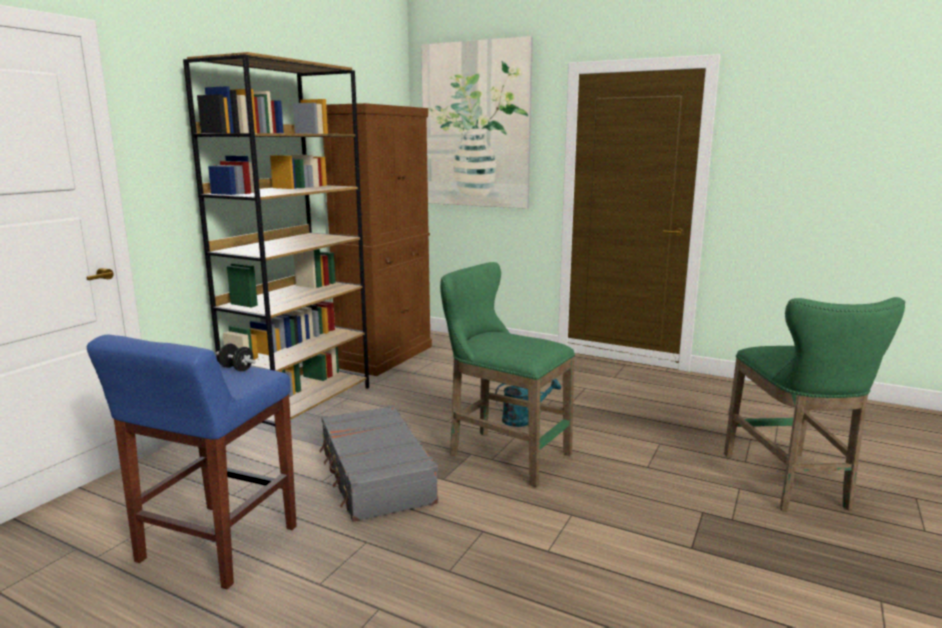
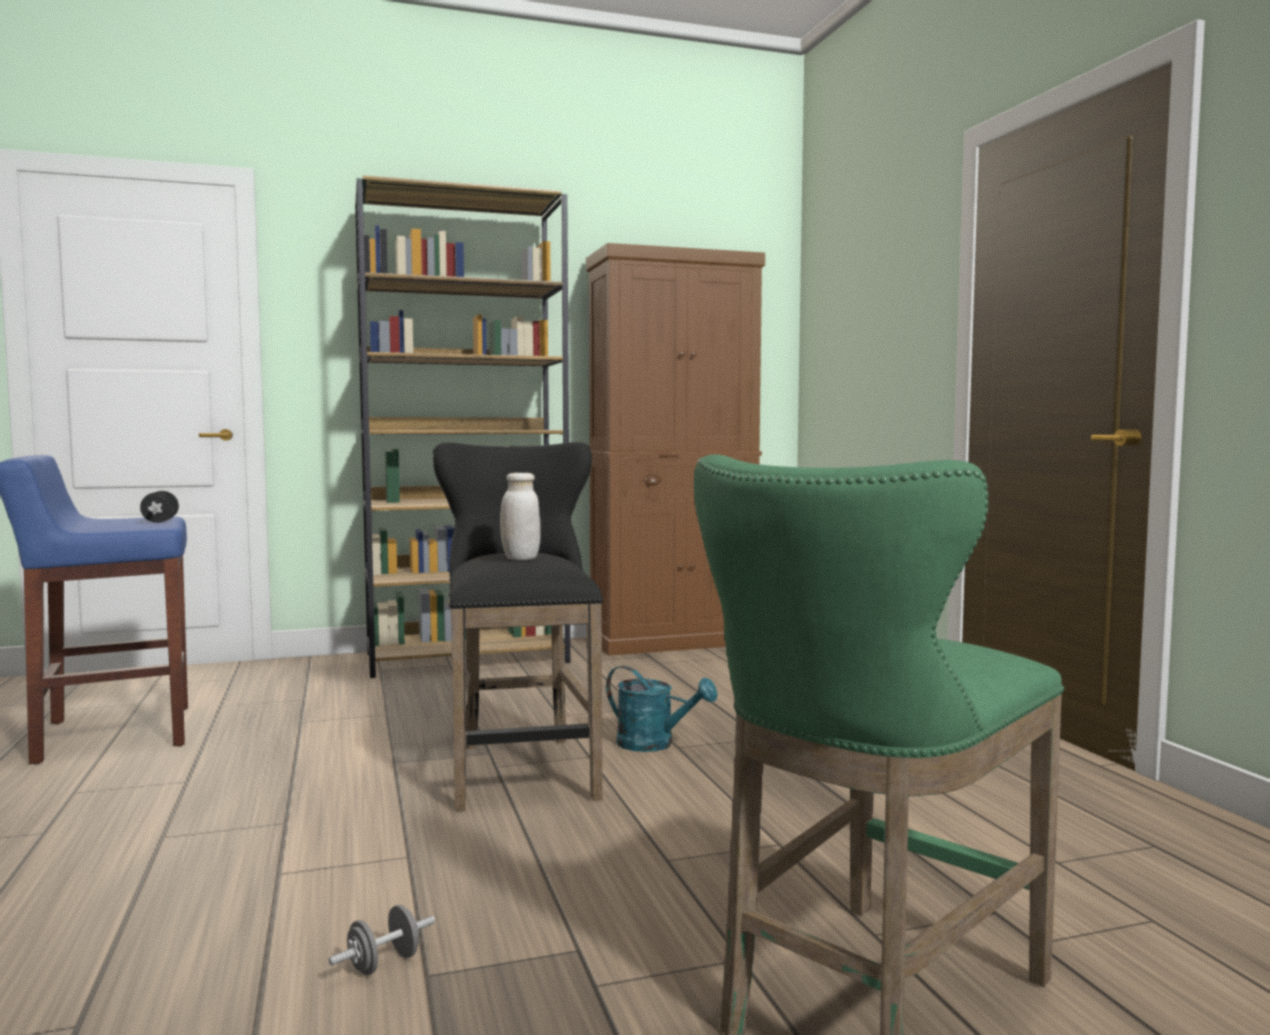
camera: 45 degrees right, 10 degrees down
(375, 475) = (350, 734): grey suitcase -> none
(475, 125) = (859, 276): picture -> none
(503, 454) = (522, 767): green stool -> black stool
(517, 340) = (520, 558): none -> white jar
(672, 553) = (384, 963): none -> grey dumbbell

